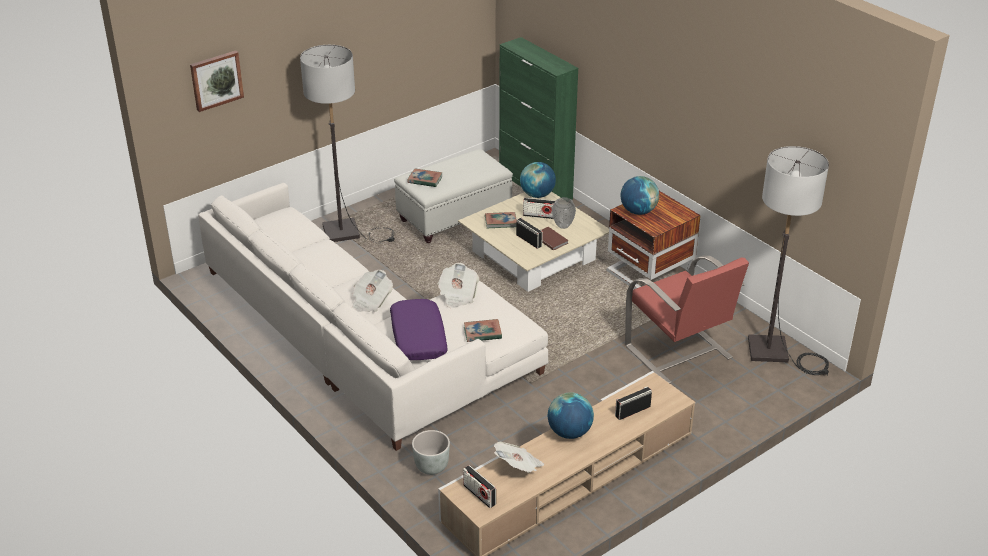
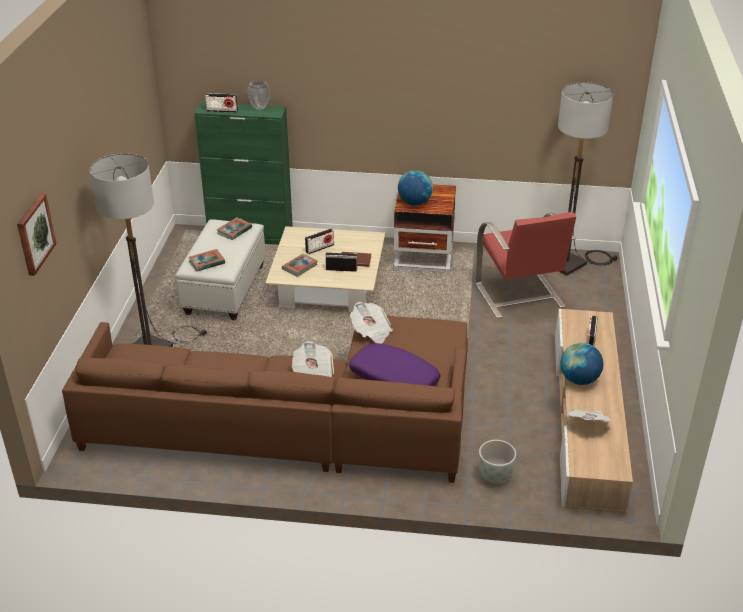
camera: 45 degrees left, 0 degrees up
(364, 339) = (299, 419): white sofa -> brown sofa
(479, 495) = (597, 460): radio -> radio (222, 111)
(482, 333) = (433, 347): book -> book (234, 231)
(537, 195) = (294, 234): globe -> none
(563, 226) = (348, 246): vase -> vase (259, 108)
(679, 353) = (520, 296): red armchair -> red armchair turned 60 degrees clockwise

